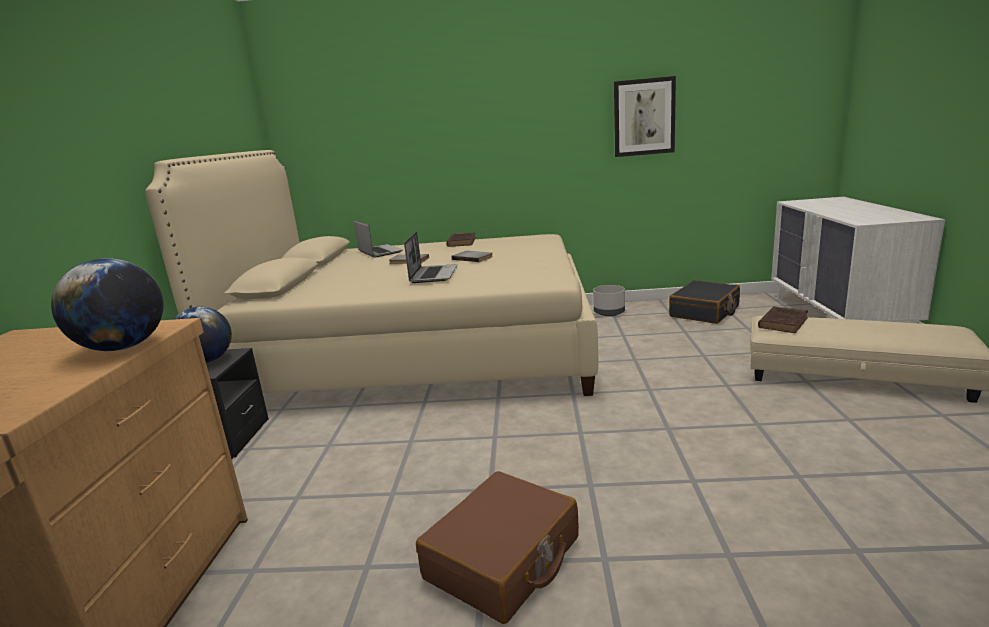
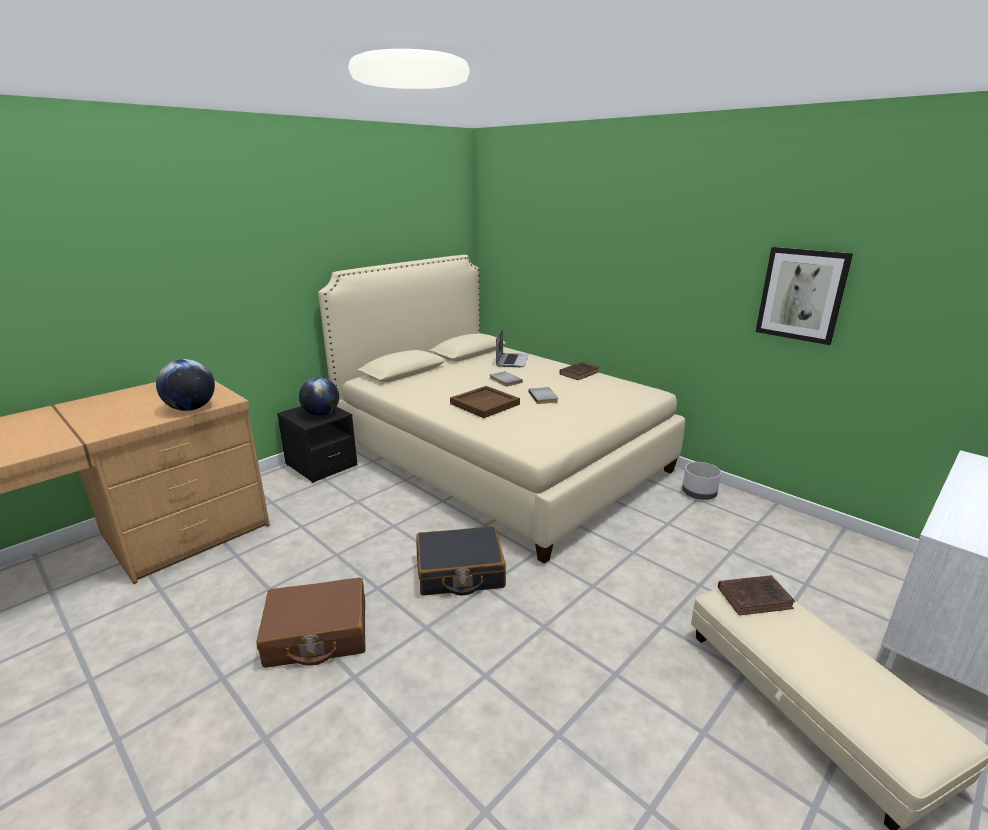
camera: 40 degrees right, 5 degrees up
(433, 275) = (485, 404): laptop -> brown tray
(704, 312) = (796, 541): black suitcase -> black suitcase (460, 572)

